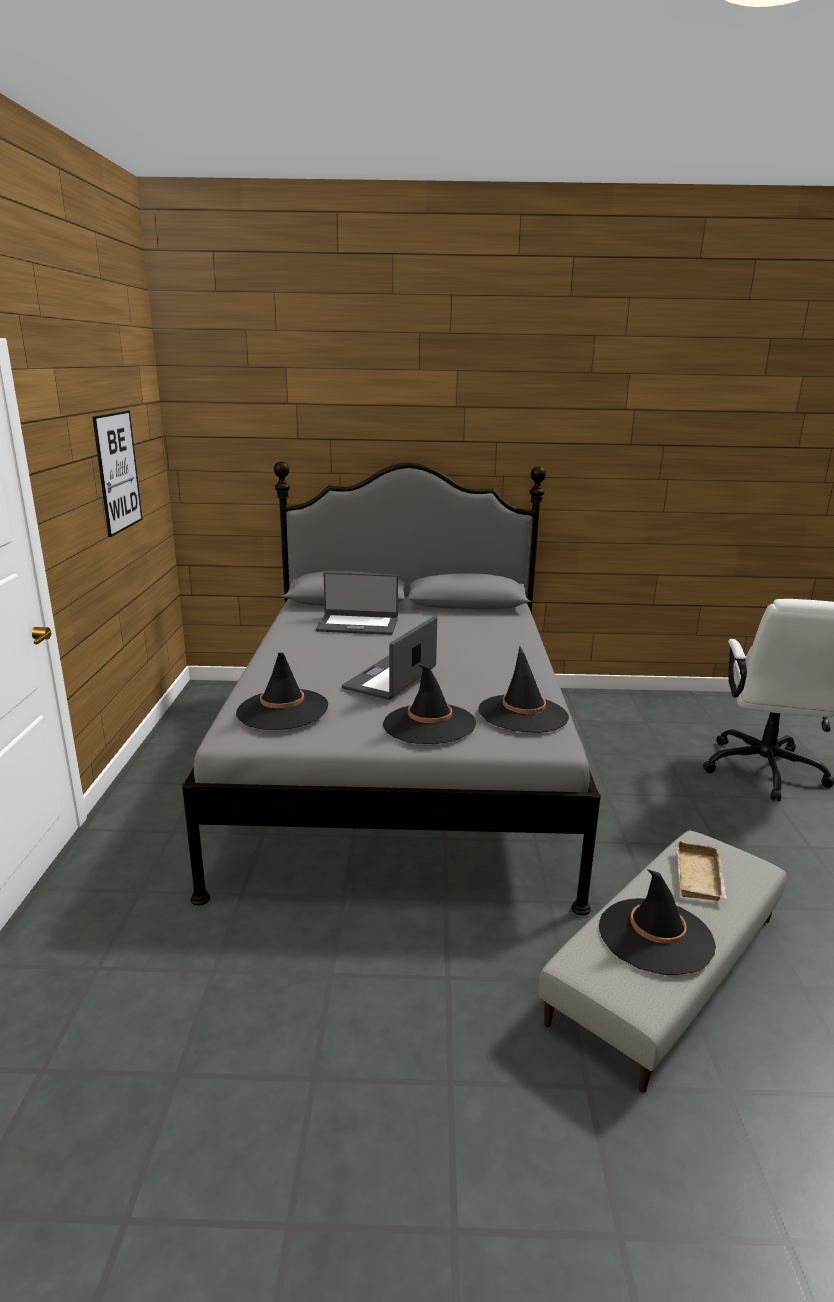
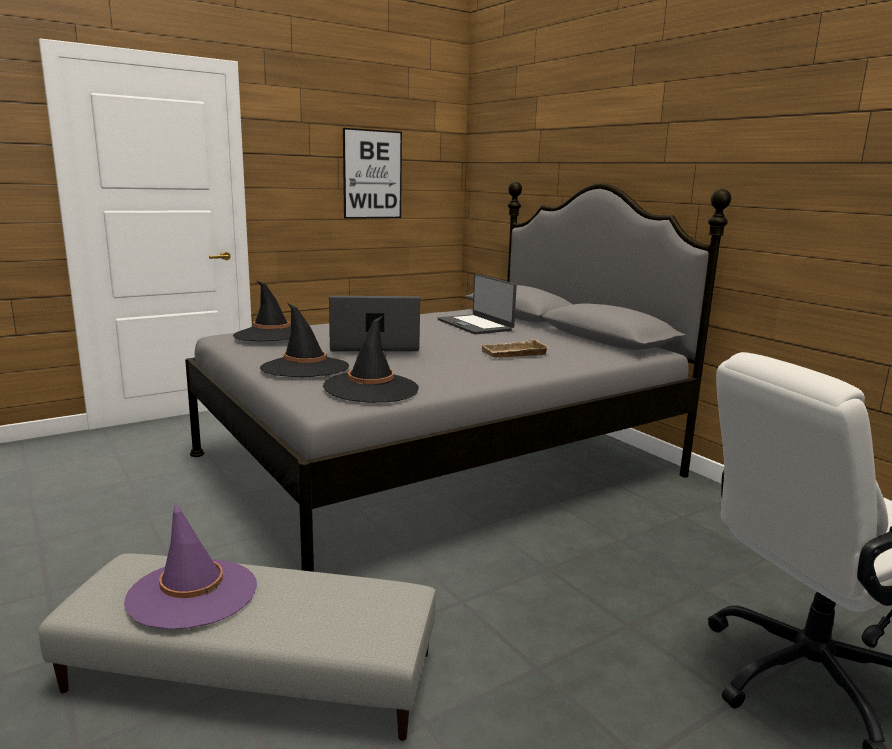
camera: 55 degrees right, 5 degrees down
(655, 936) = (193, 593): black hat -> purple hat
(701, 877) = (325, 604): beige tray -> beige tray (514, 354)

